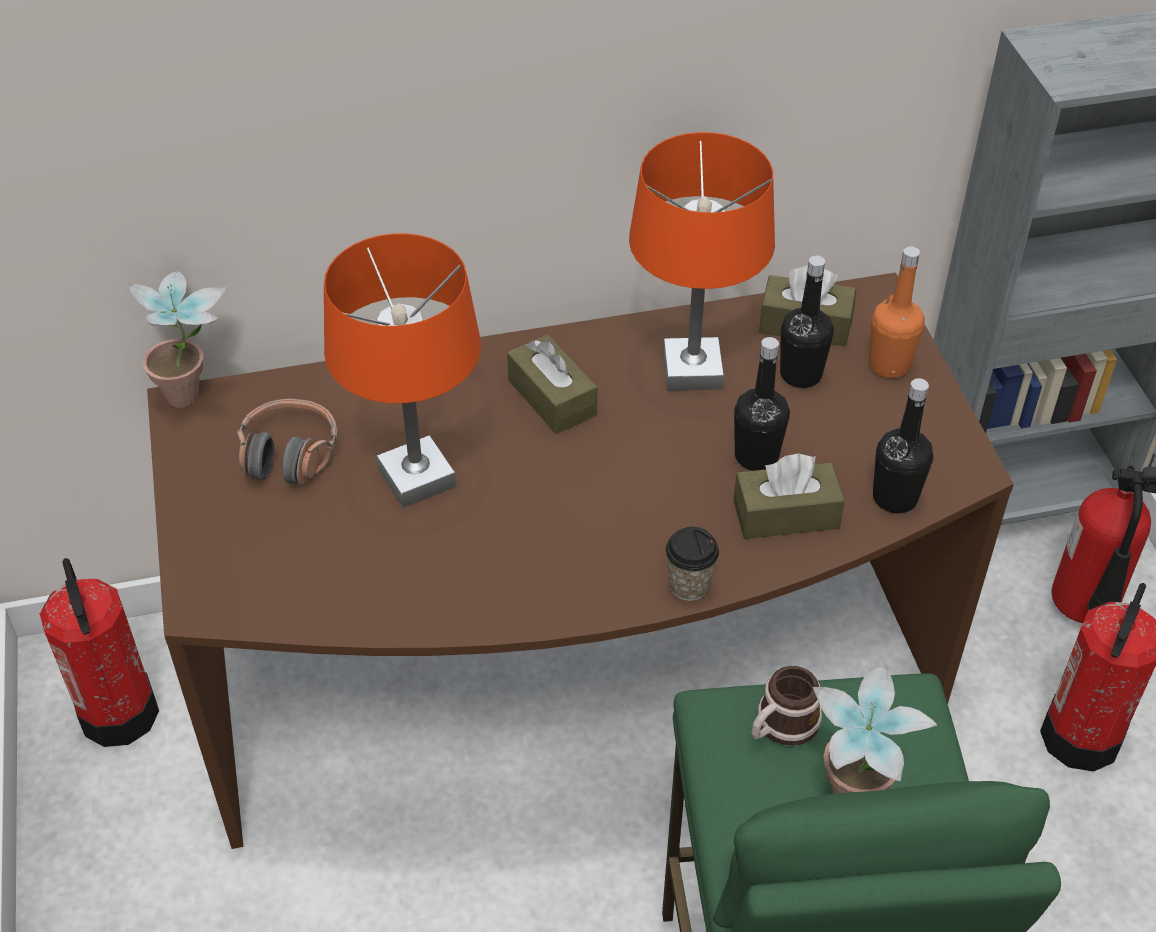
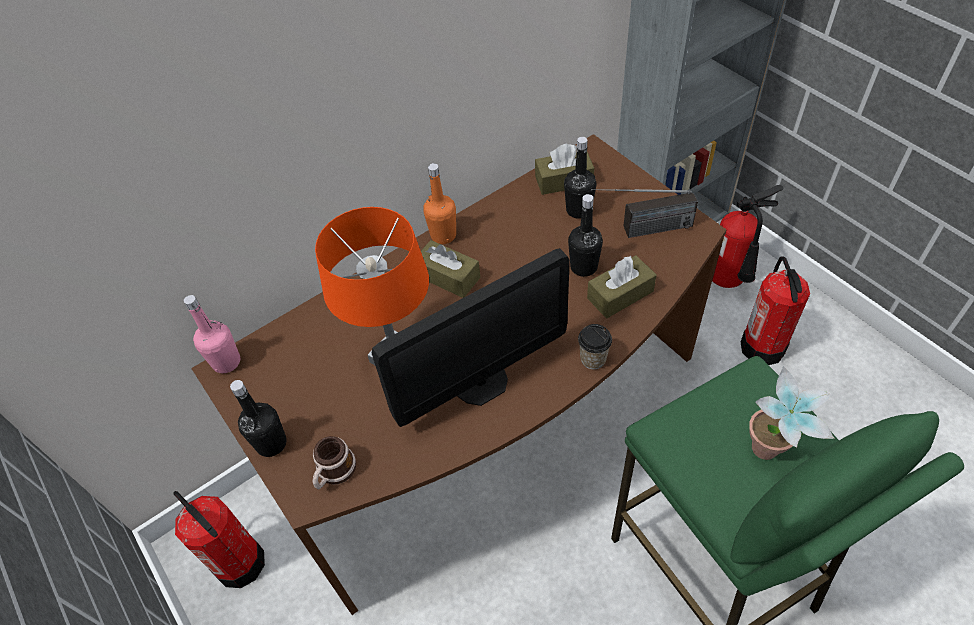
camera: 20 degrees left, 5 degrees up
(195, 398) = (226, 362): potted plant -> pink bottle
(289, 455) = (308, 375): headphones -> none
(511, 554) = (480, 382): none -> monitor
(693, 370) = (518, 230): orange table lamp -> none
(781, 726) = (700, 424): mug -> mug (334, 472)
(876, 437) = (640, 231): none -> radio
(889, 365) = (622, 187): orange bottle -> orange bottle (443, 235)
(895, 498) = (671, 261): black bottle -> black bottle (271, 443)

